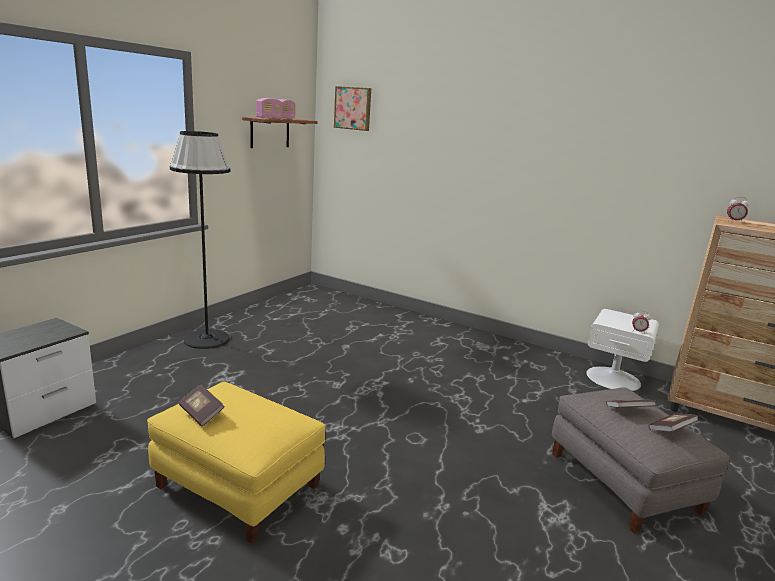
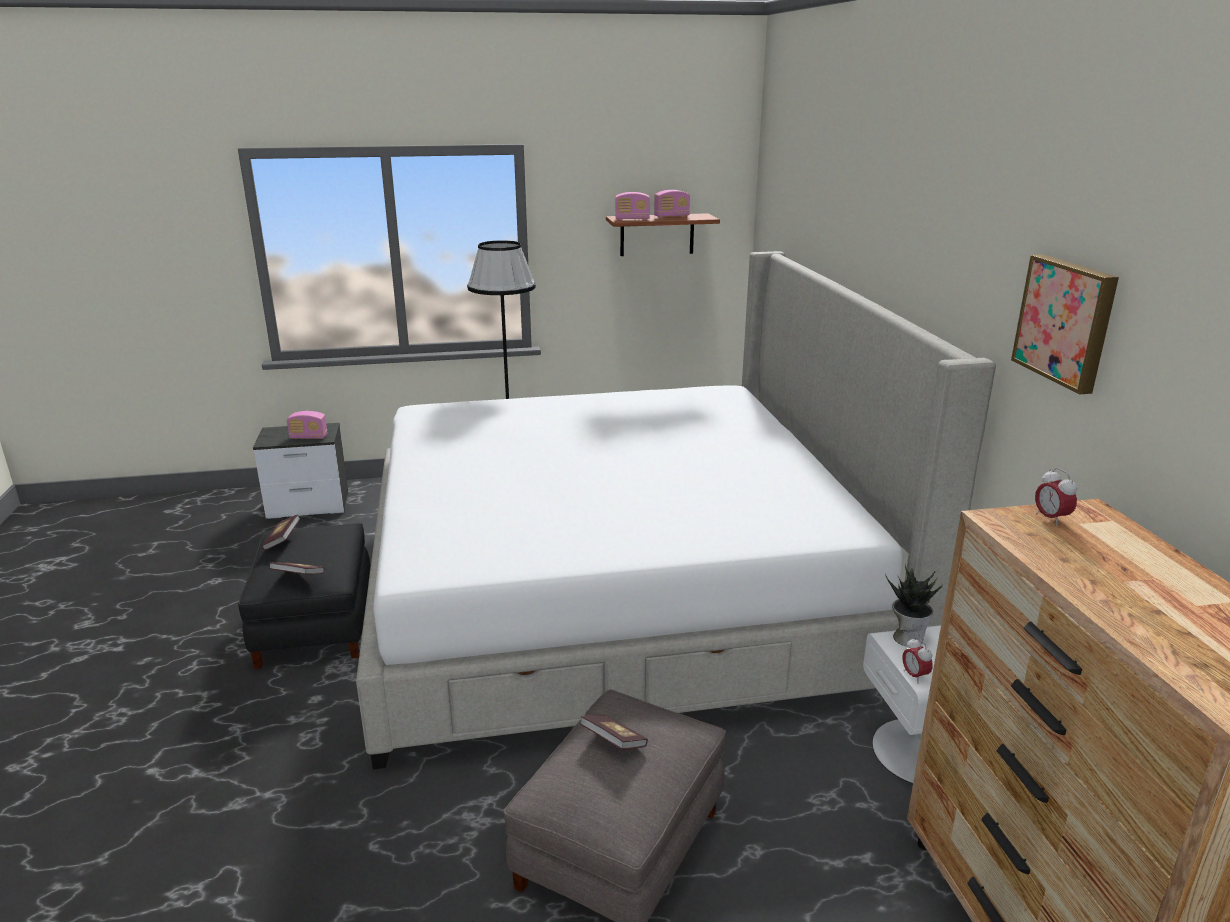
camera: 50 degrees right, 5 degrees up
(51, 335) = (308, 437): none -> radio
(239, 485) = (316, 625): yellow ottoman -> black ottoman
(353, 108) = (778, 200): picture -> picture (1066, 321)
(392, 372) = (618, 593): none -> bed
(606, 320) = (907, 637): none -> potted plant
(671, 430) = (604, 789): book -> book (298, 577)

